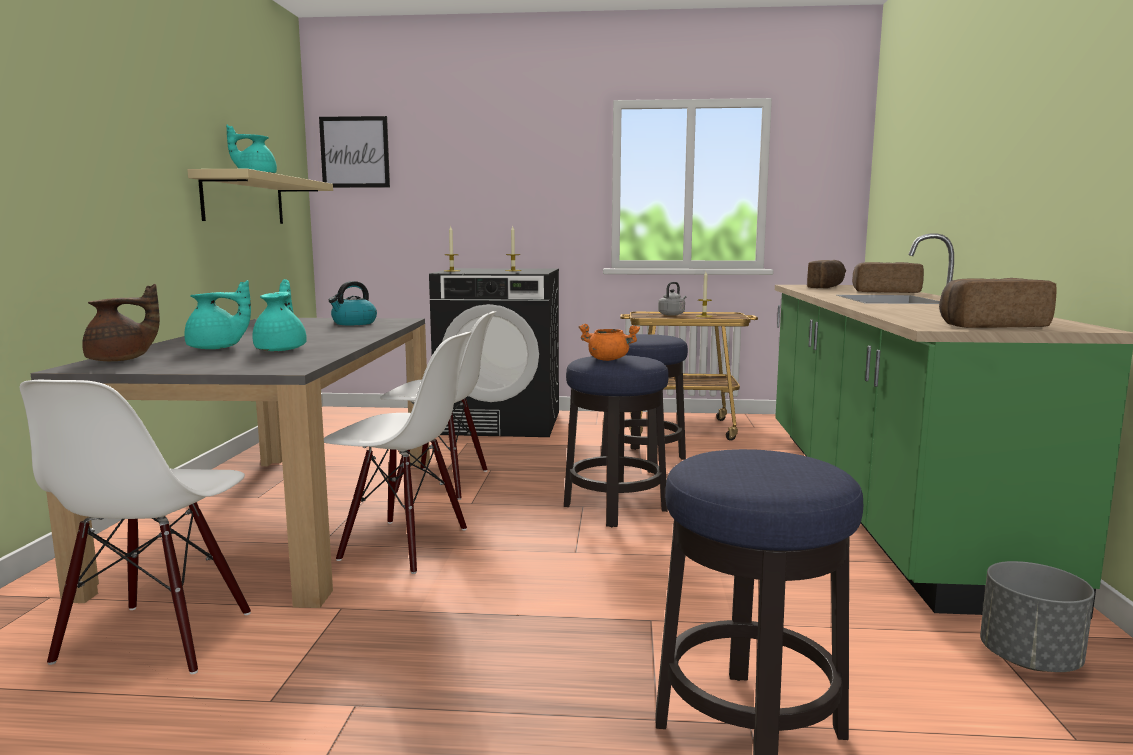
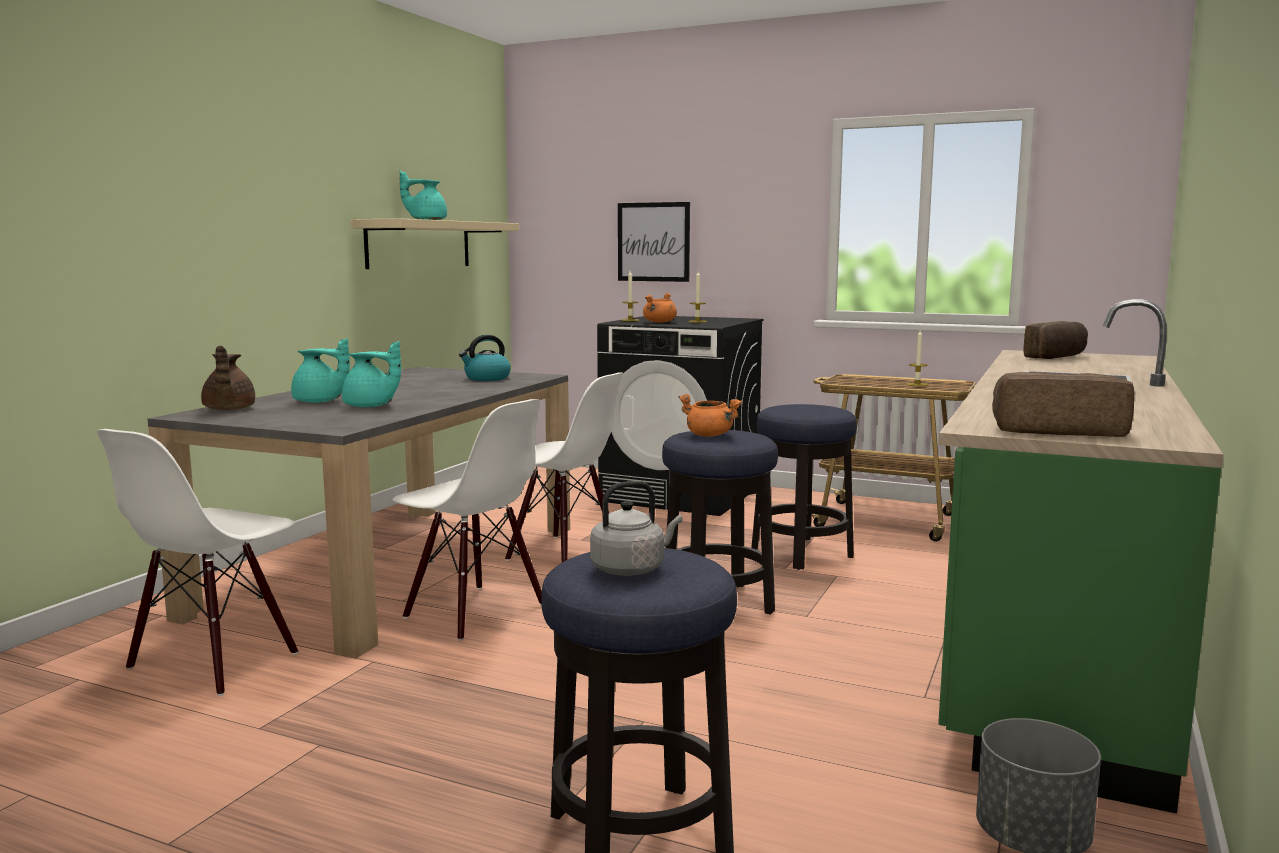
camera: 20 degrees right, 0 degrees up
(121, 360) = (228, 409): brown teapot -> brown teapot turned 90 degrees clockwise
(282, 349) = (370, 406): turquoise teapot -> turquoise teapot turned 90 degrees clockwise
(355, 152) = (553, 186): picture -> picture (653, 242)
(483, 271) = (659, 322): none -> orange cooking pot
(672, 314) = (881, 380): grey kettle -> grey kettle (631, 569)
(885, 292) = (1112, 368): bread -> none

